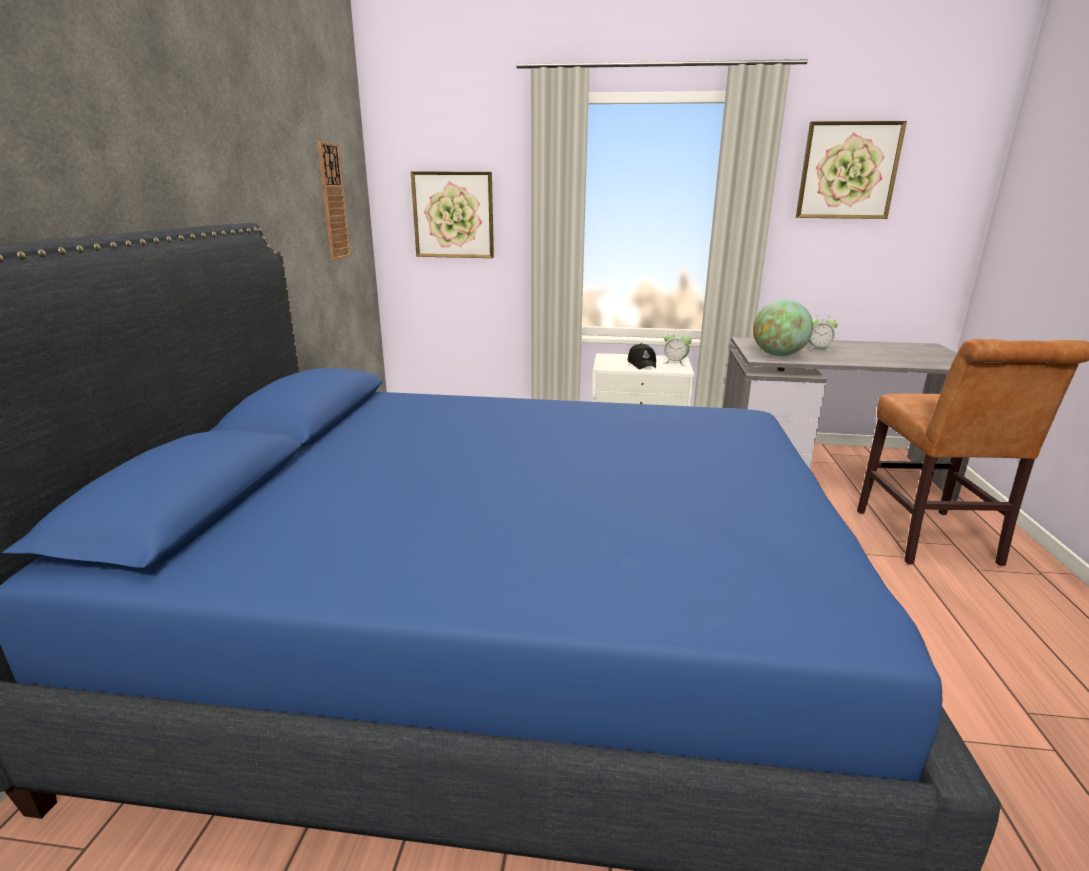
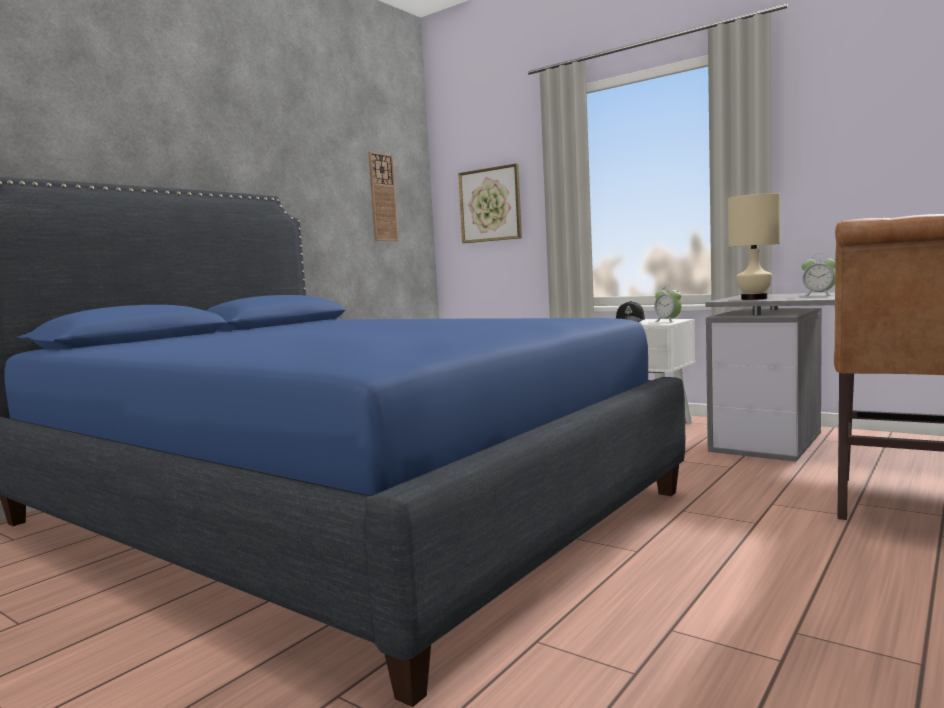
camera: 30 degrees right, 15 degrees down
(778, 355) = (754, 298): globe -> beige table lamp
(848, 171) = (864, 103): picture -> none

